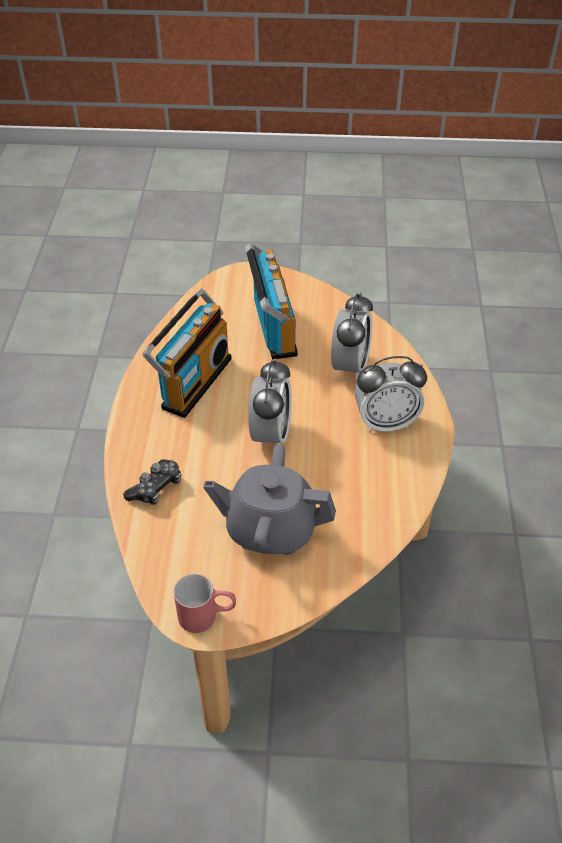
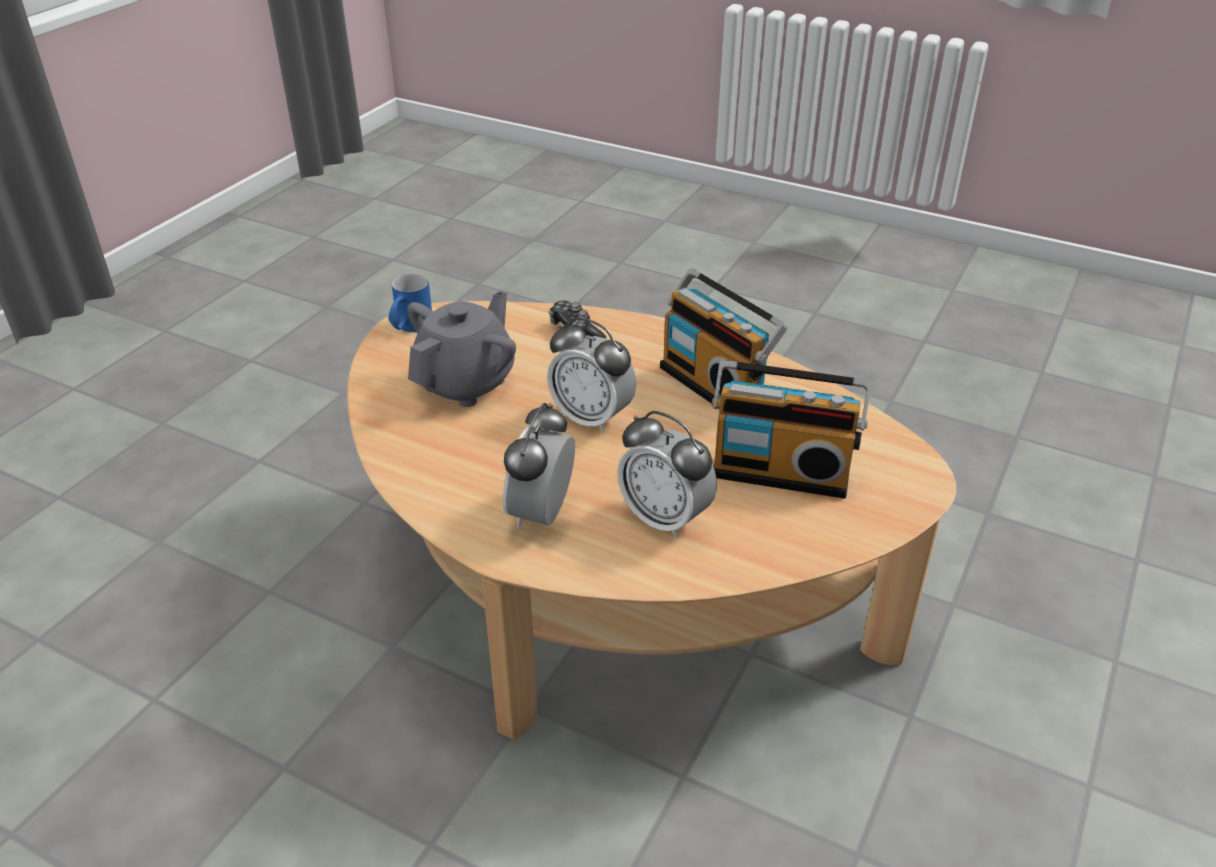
camera: 115 degrees right, 10 degrees down
(207, 615) = (410, 327): red mug -> blue mug

